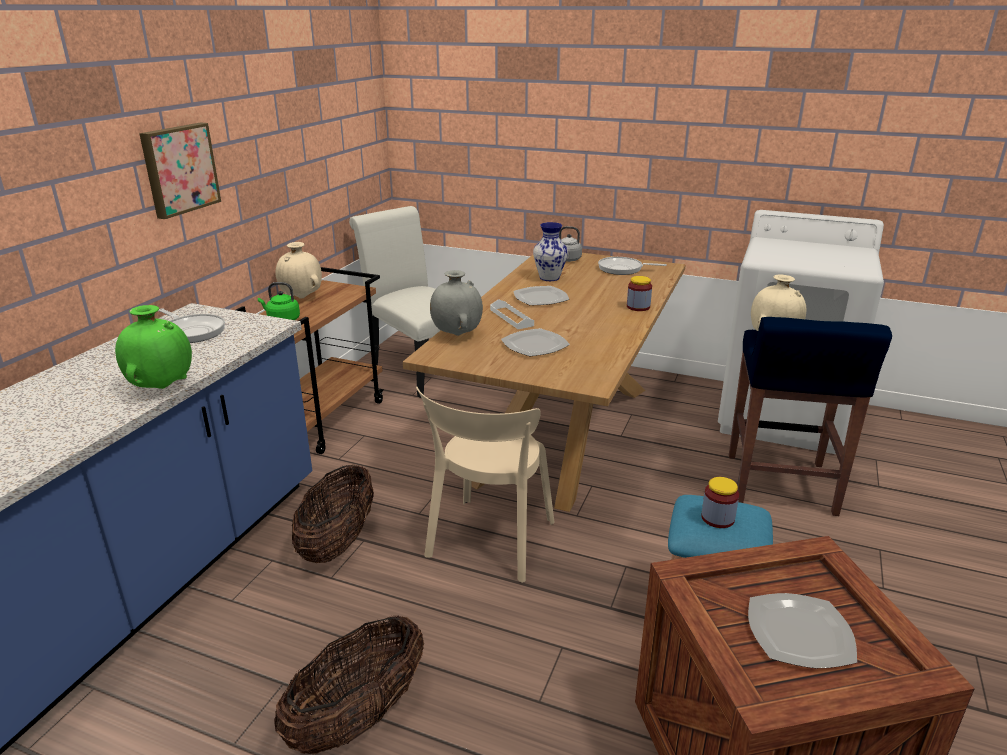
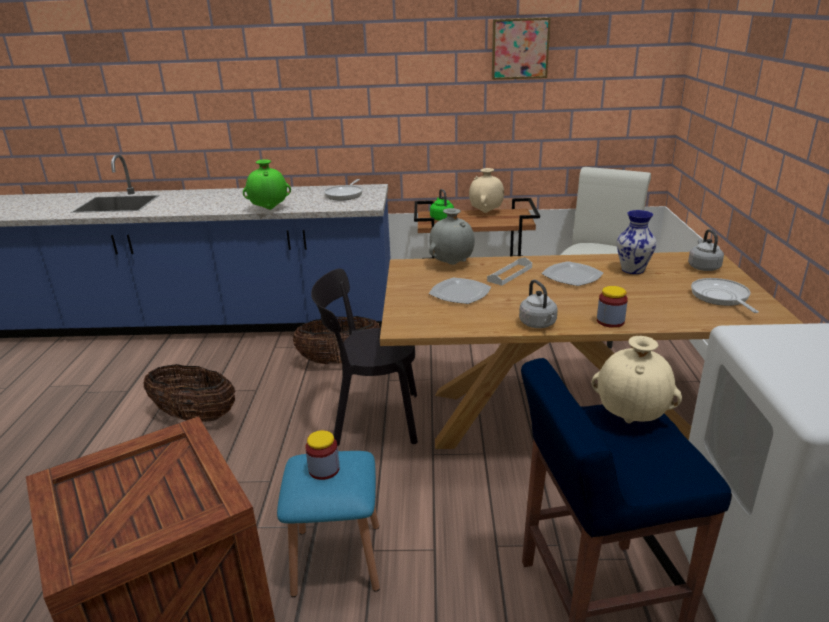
camera: 70 degrees right, 0 degrees up
(179, 169) = (401, 95): picture -> picture (519, 48)
(489, 542) = (371, 419): beige chair -> black chair
(626, 330) = (538, 324): none -> grey kettle
(798, 632) = (126, 497): plate -> none

